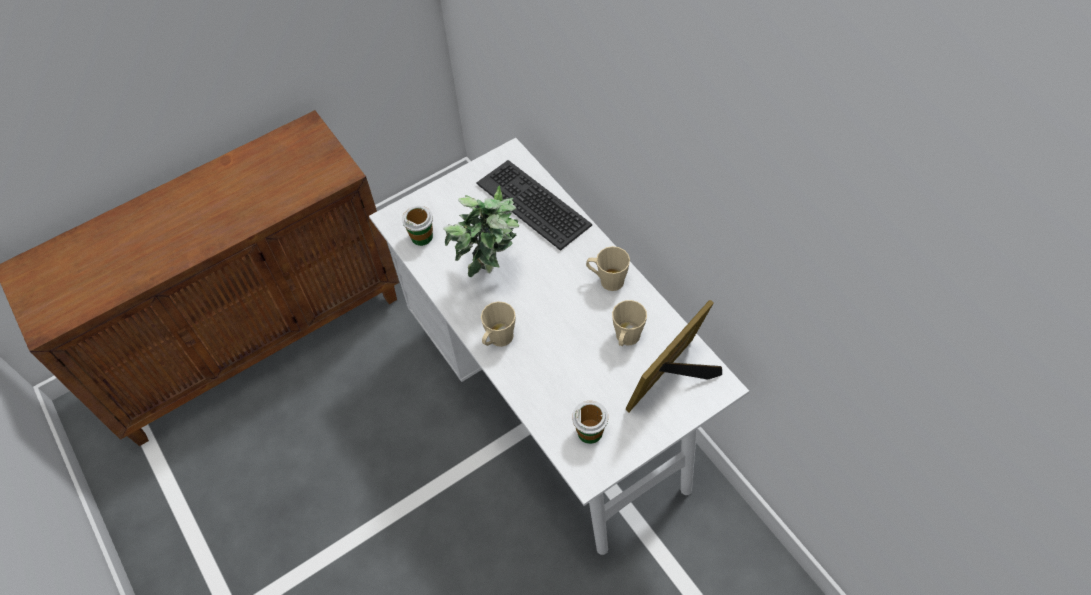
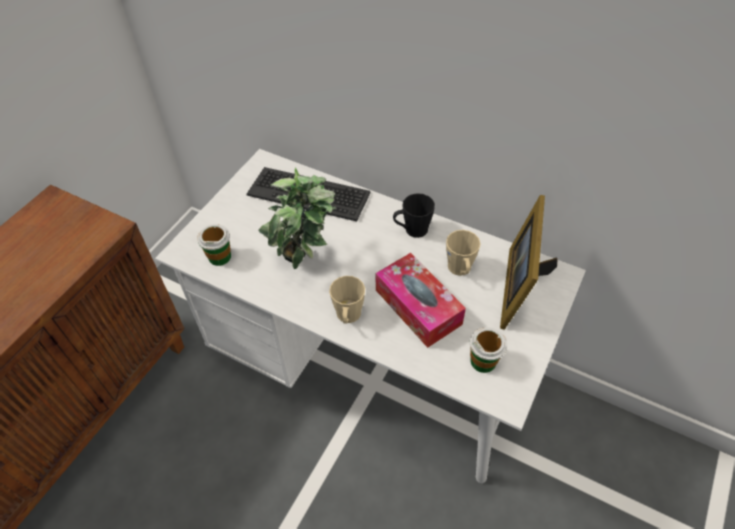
camera: 30 degrees left, 5 degrees down
(564, 357) = (418, 307): none -> tissue box
(607, 280) = (412, 230): beige mug -> black mug

